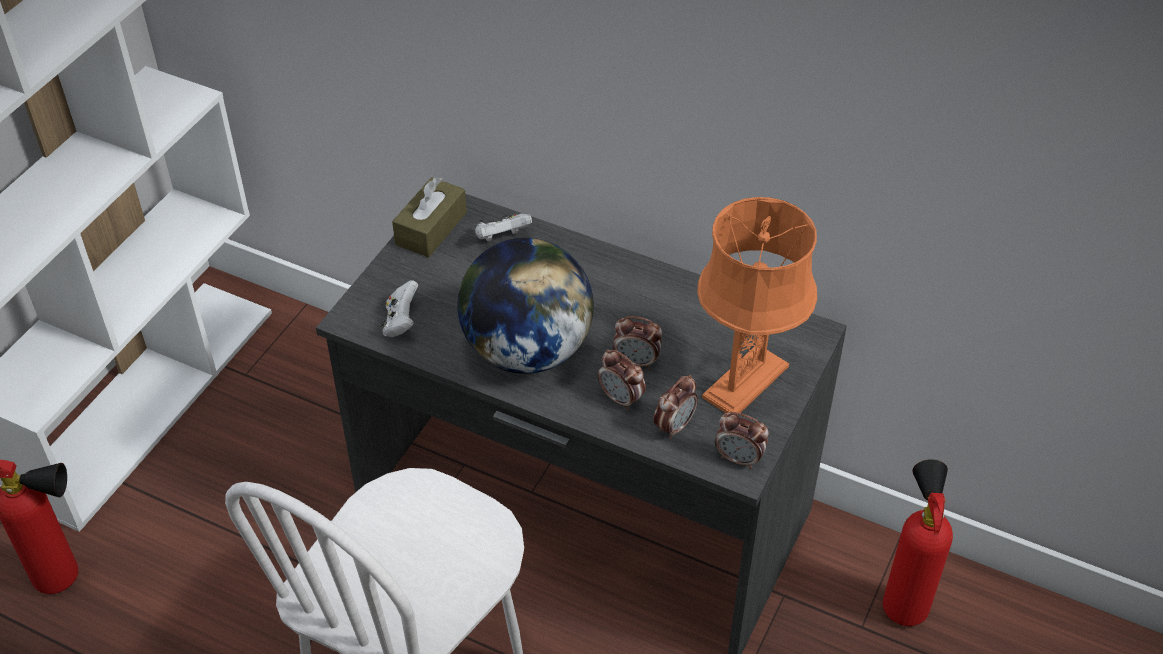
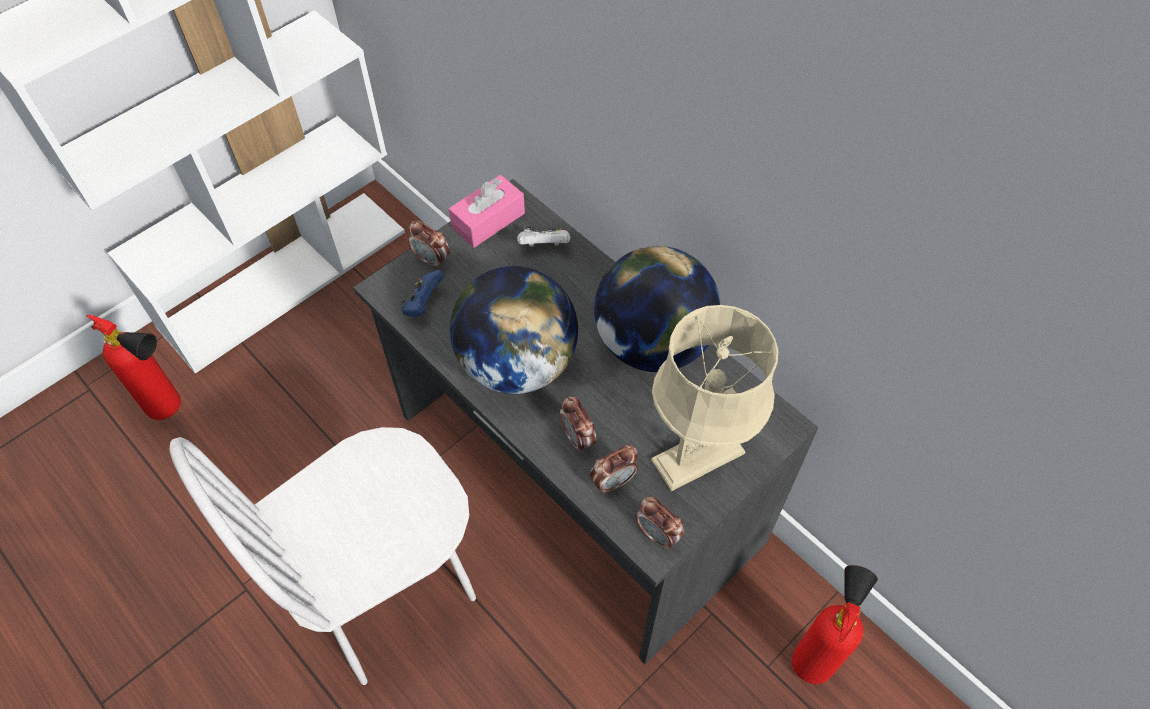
camera: 20 degrees right, 10 degrees up
(401, 322) = (423, 303): white game controller -> blue game controller
(431, 228) = (488, 220): brown tissue box -> pink tissue box
(636, 362) = (607, 405): alarm clock -> alarm clock (432, 260)
(655, 296) = (652, 344): none -> globe
(745, 381) = (698, 456): orange table lamp -> beige table lamp

